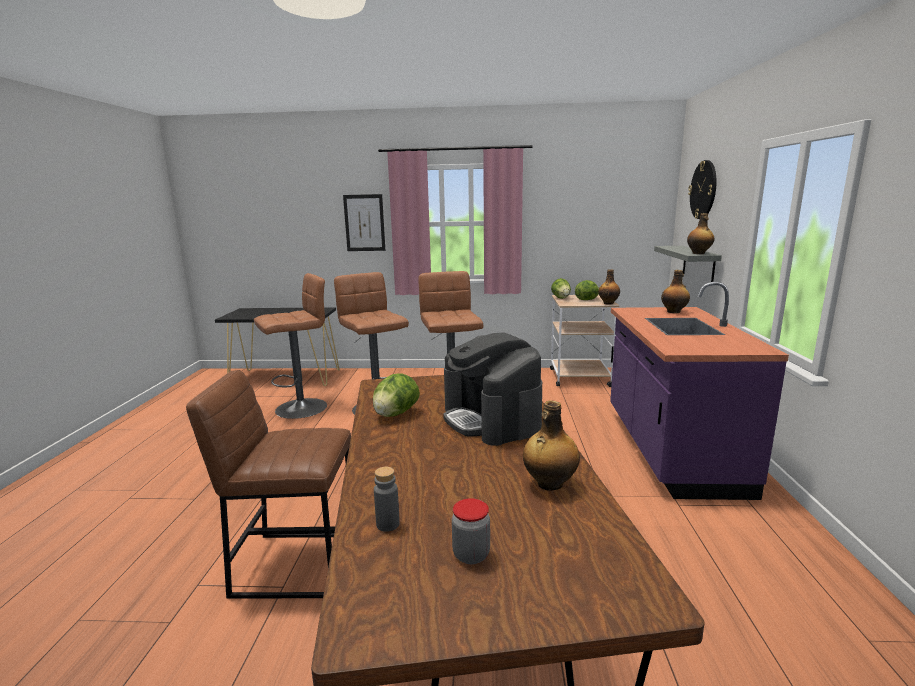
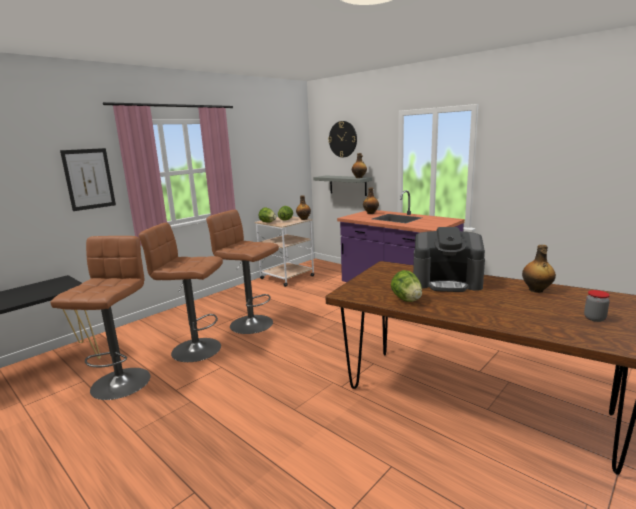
camera: 50 degrees left, 0 degrees up
(294, 564) = (369, 453): brown chair -> none
(388, 524) = (555, 329): grey bottle -> none

